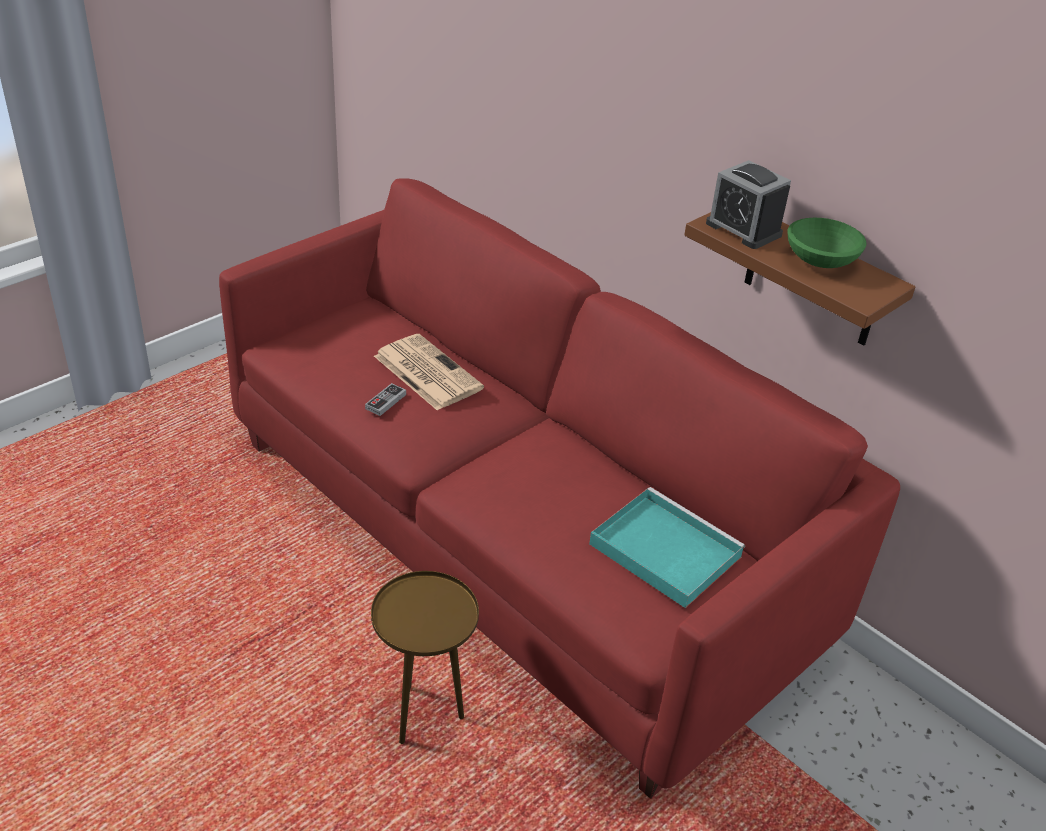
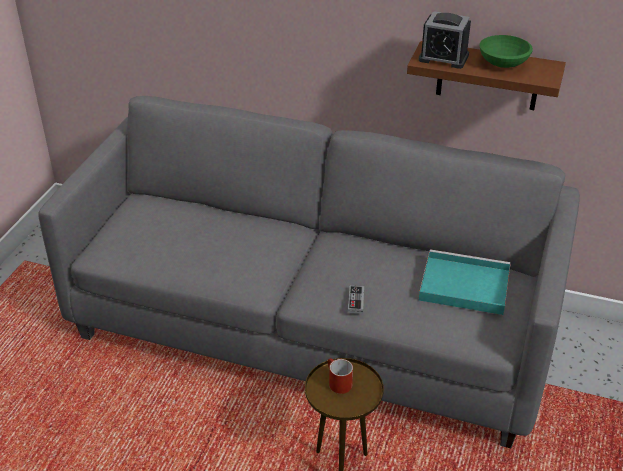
camera: 25 degrees left, 0 degrees up
(386, 401) = (215, 260): game controller -> game controller (356, 301)
(423, 602) = (337, 382): none -> red mug
(426, 372) = (225, 230): newspaper -> none
(515, 539) = (312, 326): red sofa -> grey sofa

